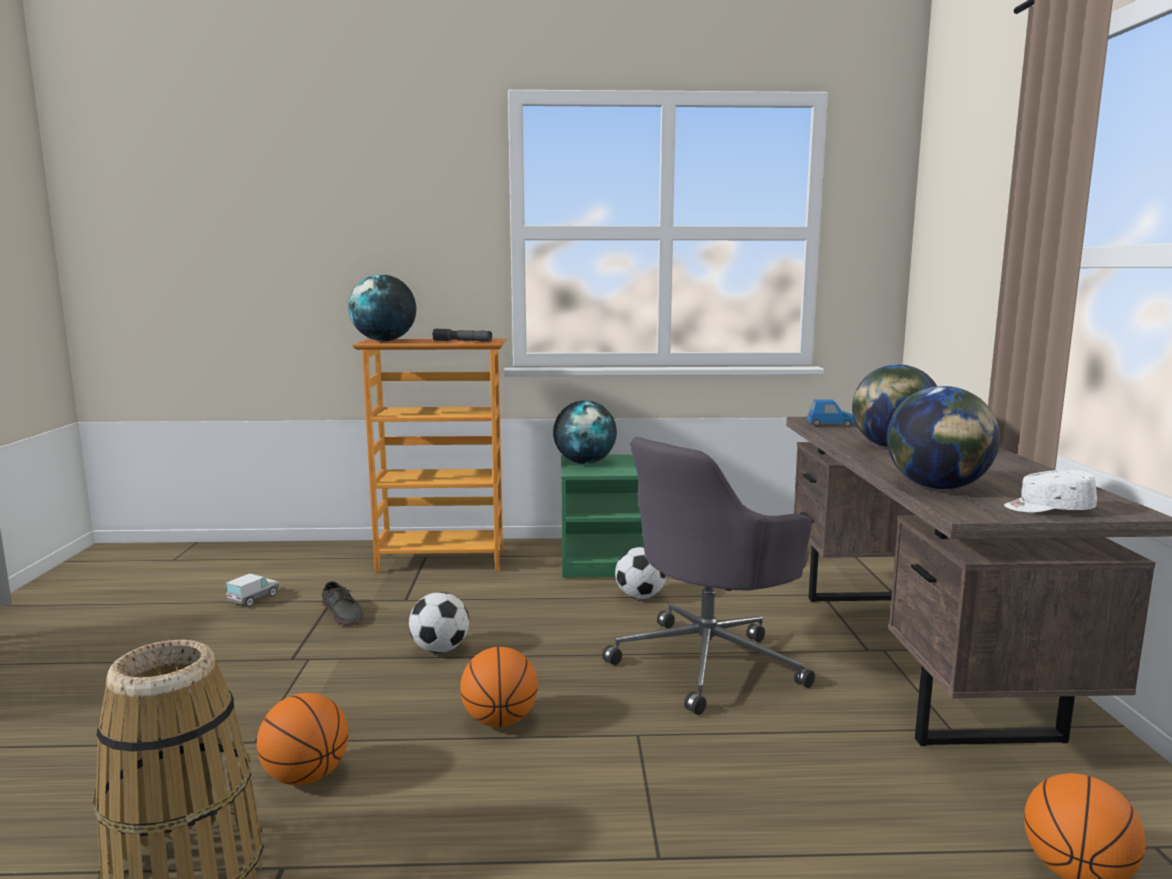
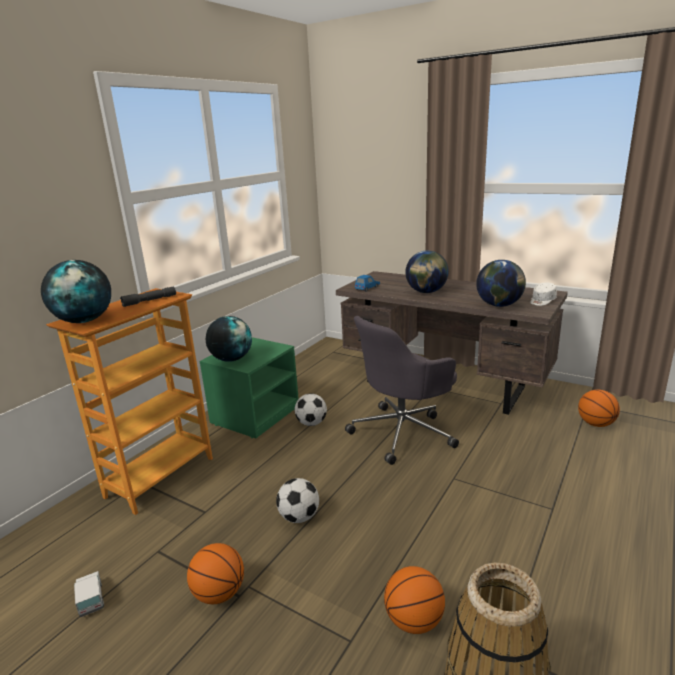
camera: 55 degrees left, 10 degrees up
(343, 613) = (189, 549): grey shoe -> none
(500, 721) = (407, 519): basketball -> basketball (219, 593)
(709, 662) = (403, 432): grey office chair -> grey office chair turned 60 degrees clockwise

